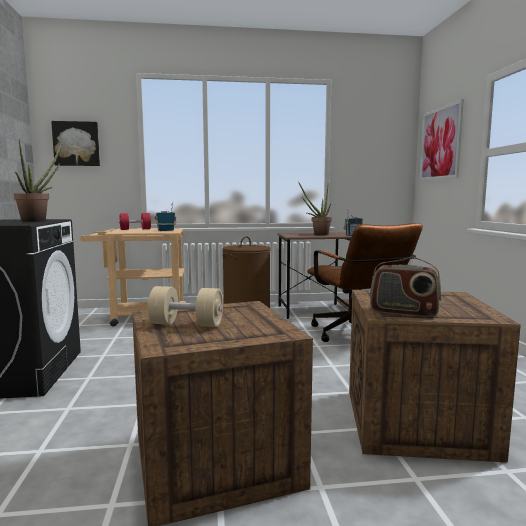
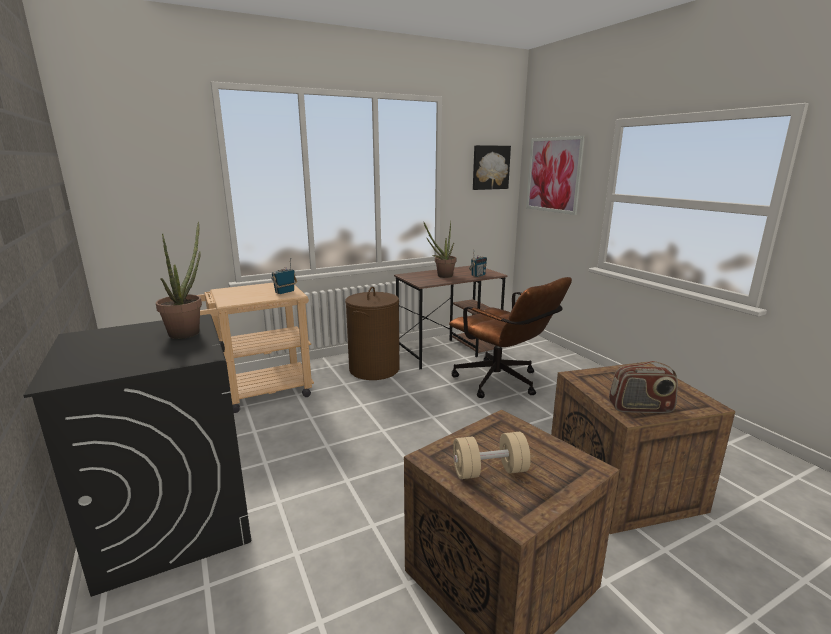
camera: 20 degrees left, 10 degrees up
(76, 144) = (134, 179): picture -> picture (490, 167)
(135, 229) = (239, 291): red dumbbell -> none

